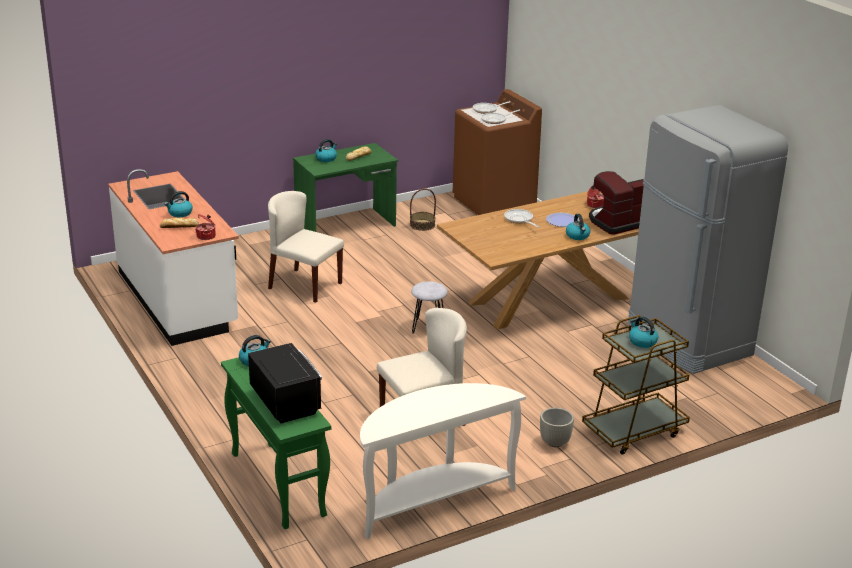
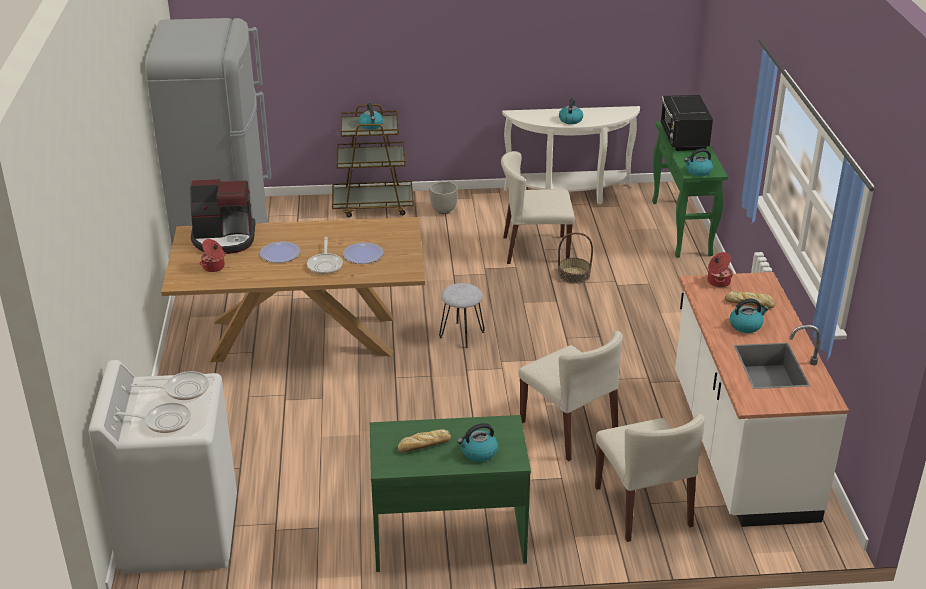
camera: 155 degrees left, 5 degrees up
(236, 258) = (643, 507): none -> beige chair
(422, 225) = (334, 508): basket -> basket (574, 275)
(494, 202) = (179, 533): brown washing machine -> white washing machine
(501, 231) = (363, 254): none -> plate
(578, 236) = (289, 231): kettle -> kettle (570, 120)

